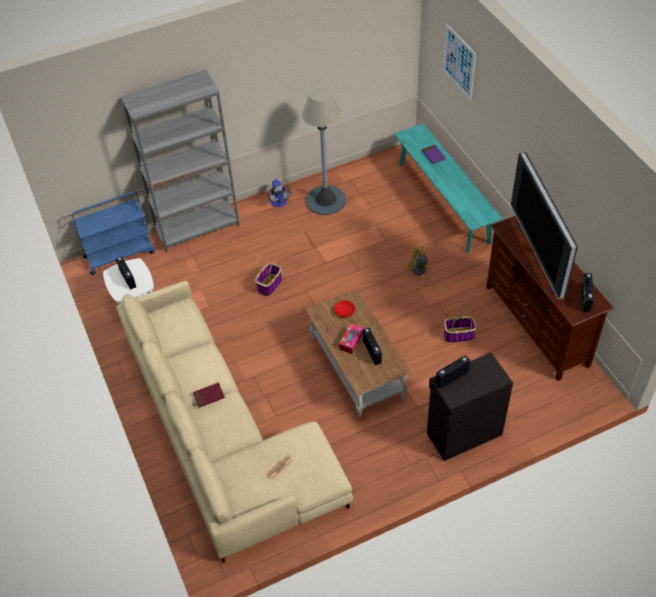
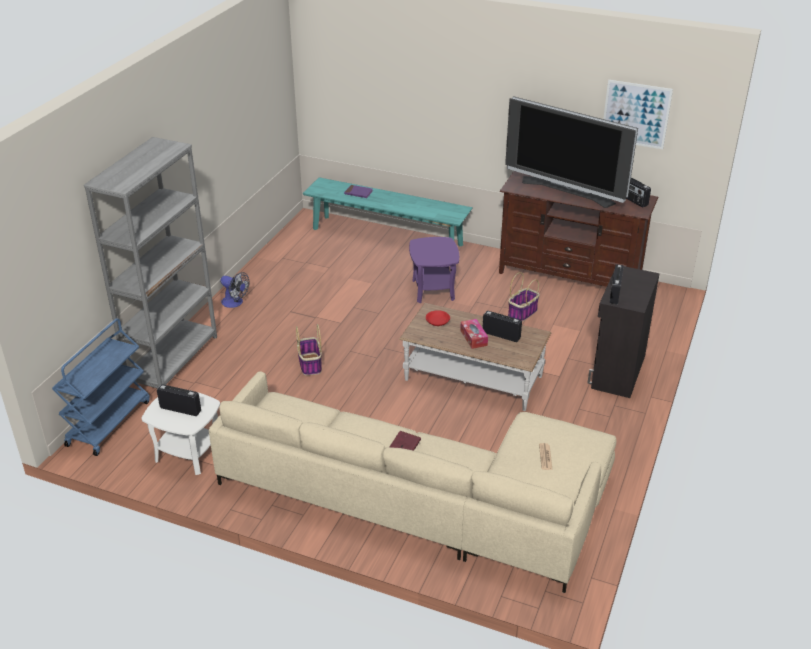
camera: 45 degrees left, 15 degrees down
(325, 200) = (279, 281): grey floor lamp -> none
(419, 273) = (433, 290): yellow fan -> purple side table
(459, 61) = (369, 72): picture -> picture (636, 114)

